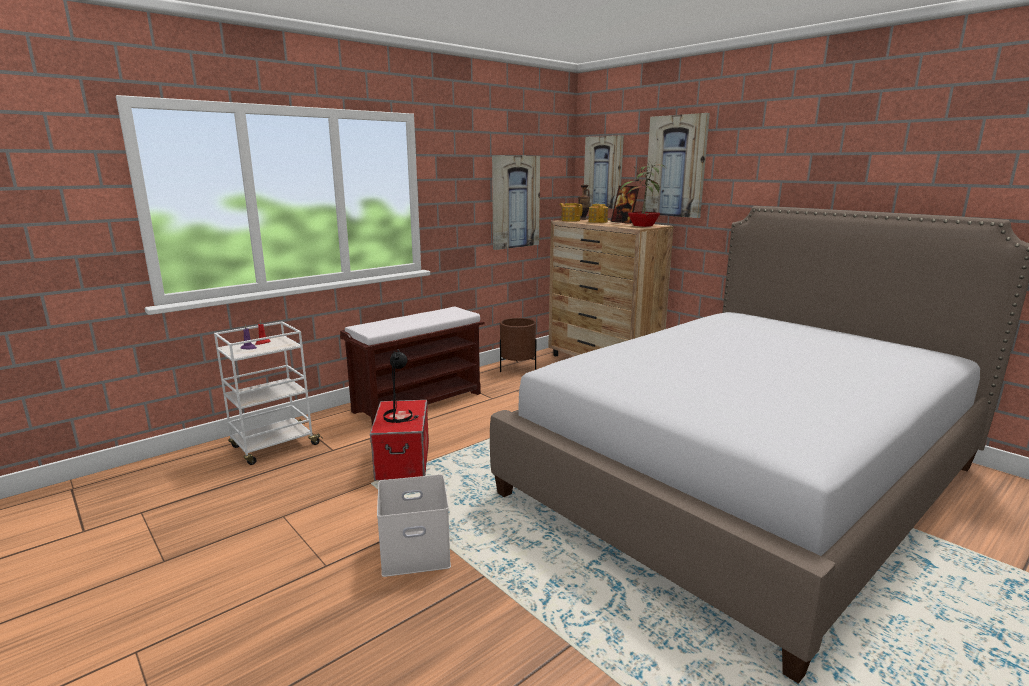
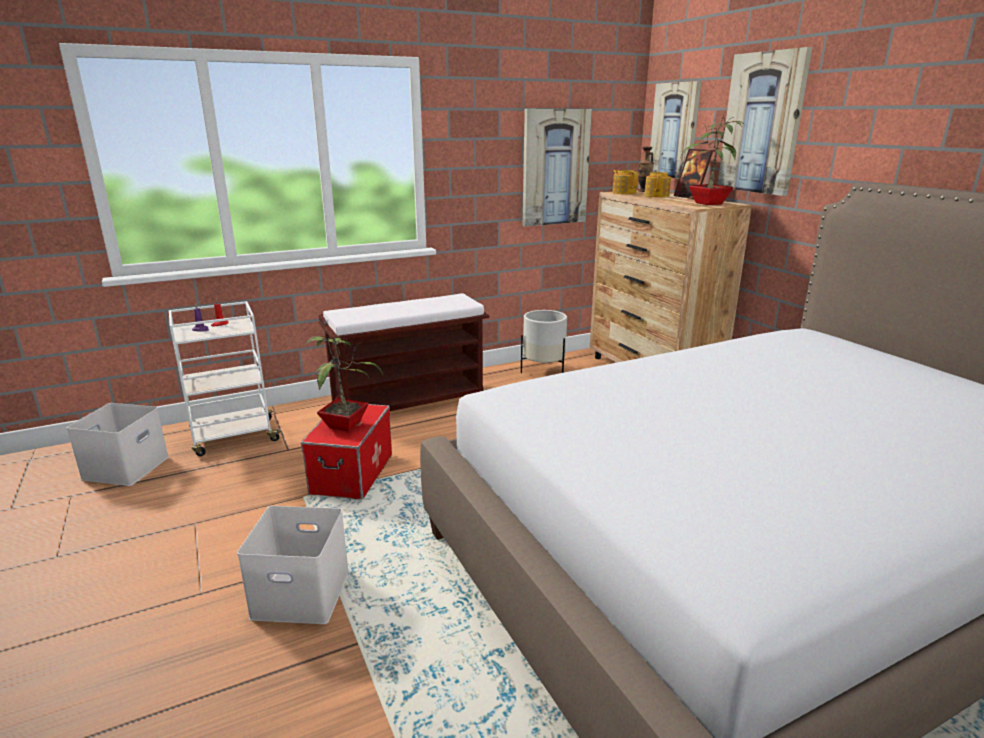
camera: 15 degrees right, 5 degrees up
(182, 482) = (126, 467): none -> white storage box
(400, 416) = (346, 424): black table lamp -> potted plant
(517, 368) = (543, 370): brown planter -> white planter

